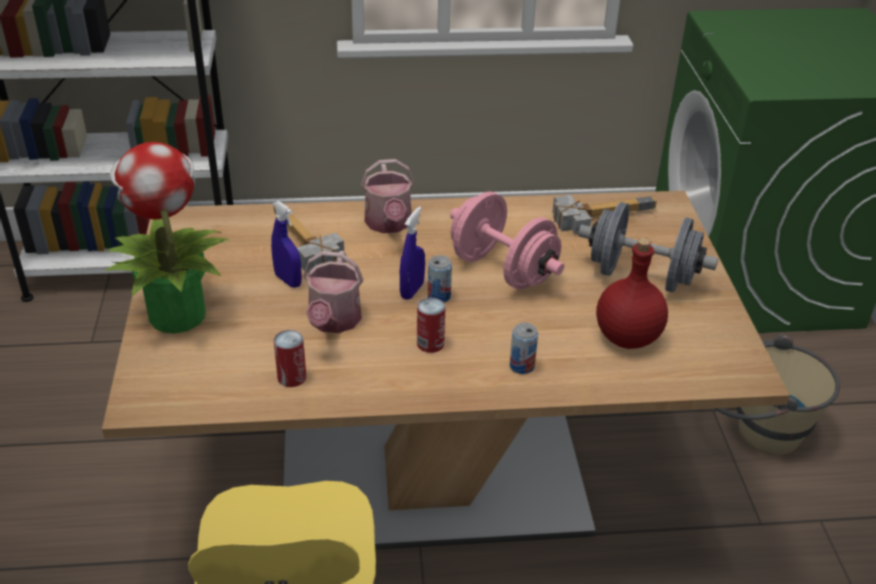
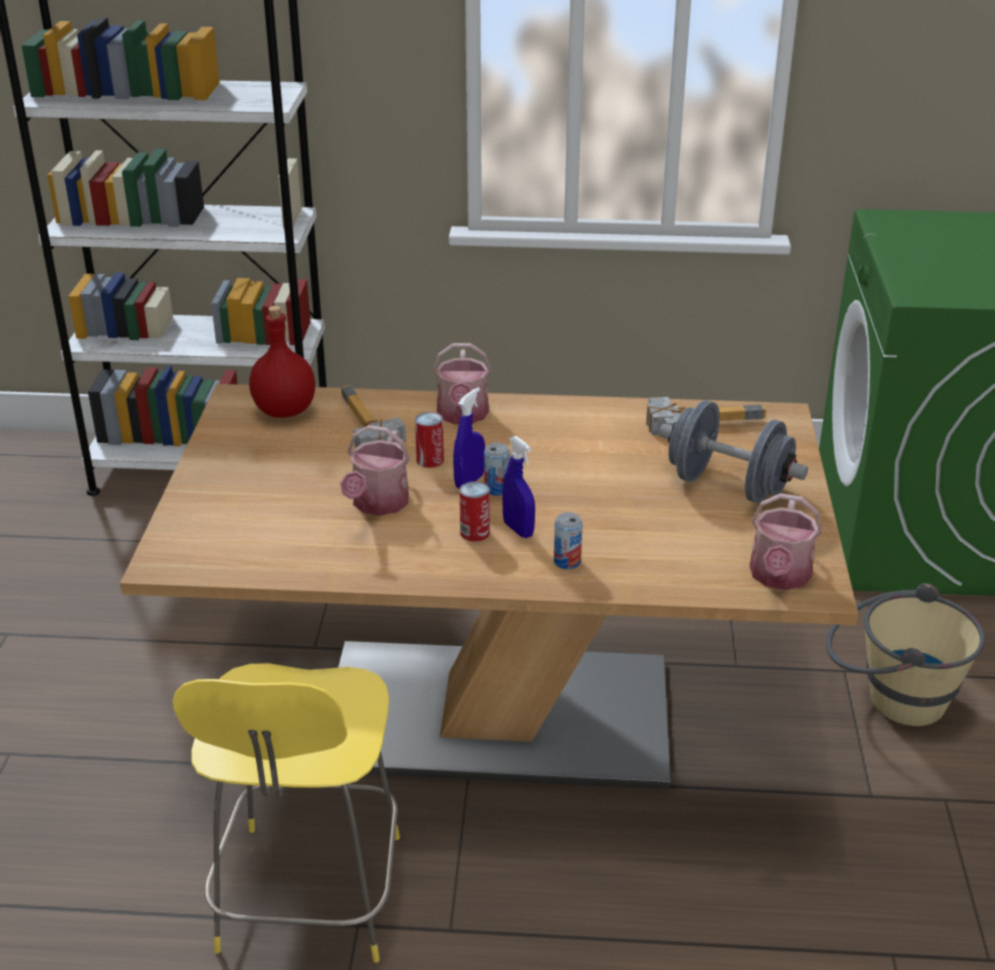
camera: 10 degrees right, 5 degrees down
(176, 314) = (217, 485): potted plant -> none
(288, 280) = (340, 462): blue spray bottle -> blue spray bottle (518, 529)
(291, 377) = (321, 552): can -> can (430, 460)
(503, 270) = (574, 468): pink dumbbell -> none
(626, 337) = (691, 544): red bottle -> red bottle (283, 410)
(712, 364) = (779, 577): none -> watering can

